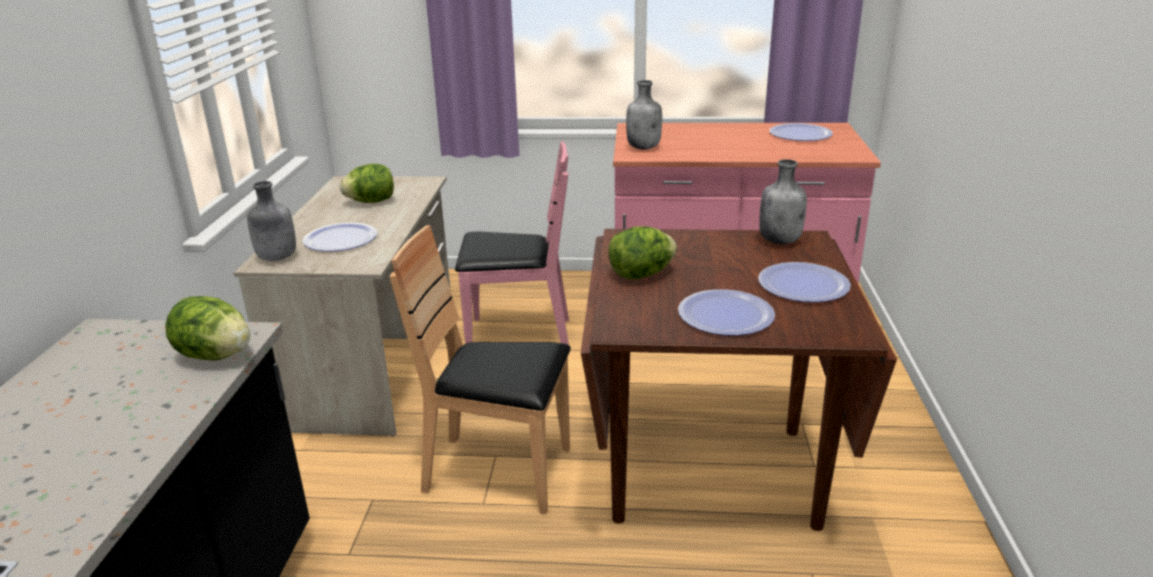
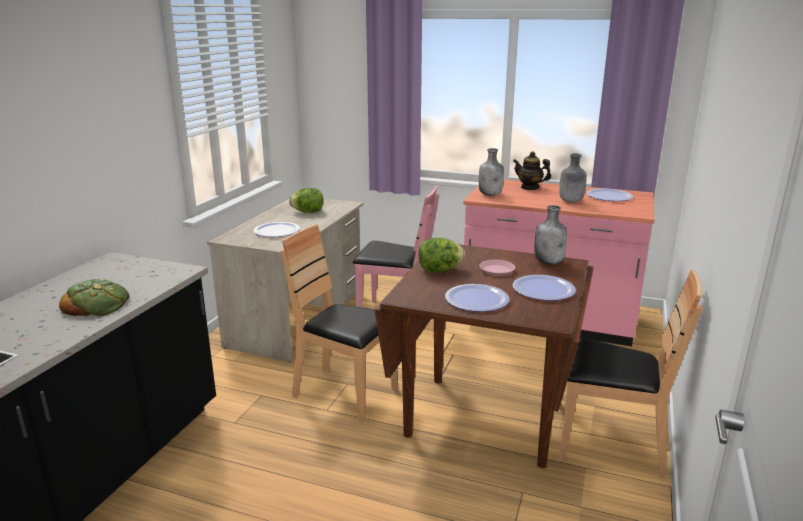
camera: 15 degrees right, 5 degrees down
(118, 425) = (96, 304): none -> bread
(215, 356) = (163, 278): lettuce -> none
(277, 258) = (235, 237): grey bottle -> grey bottle (570, 201)
(689, 131) = (530, 187): none -> teapot
(721, 263) = (497, 270): none -> pink plate
(887, 480) = (610, 446): none -> brown chair

